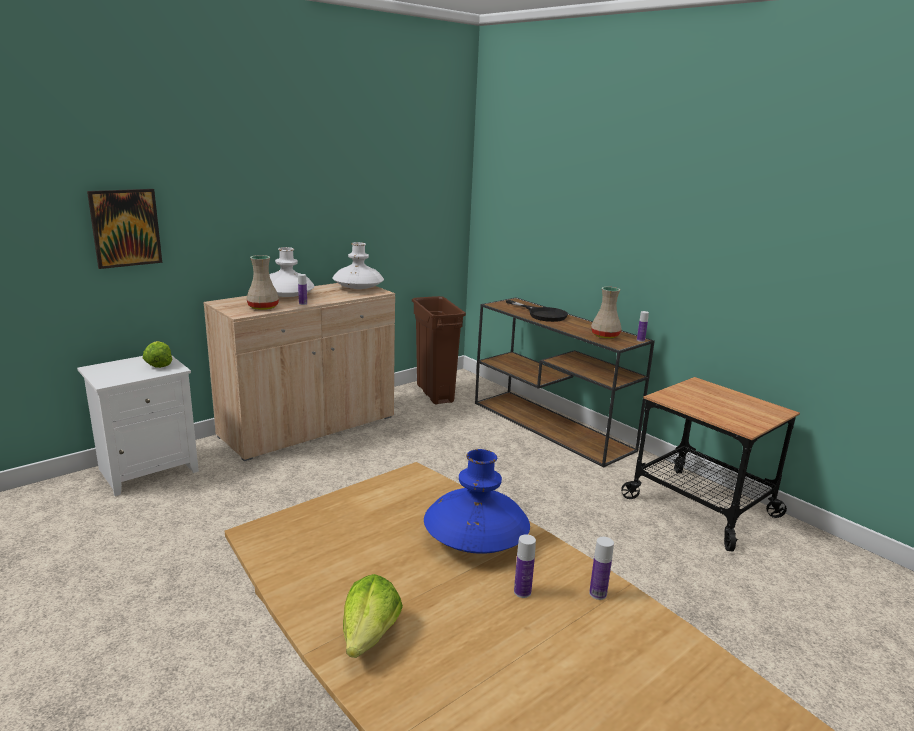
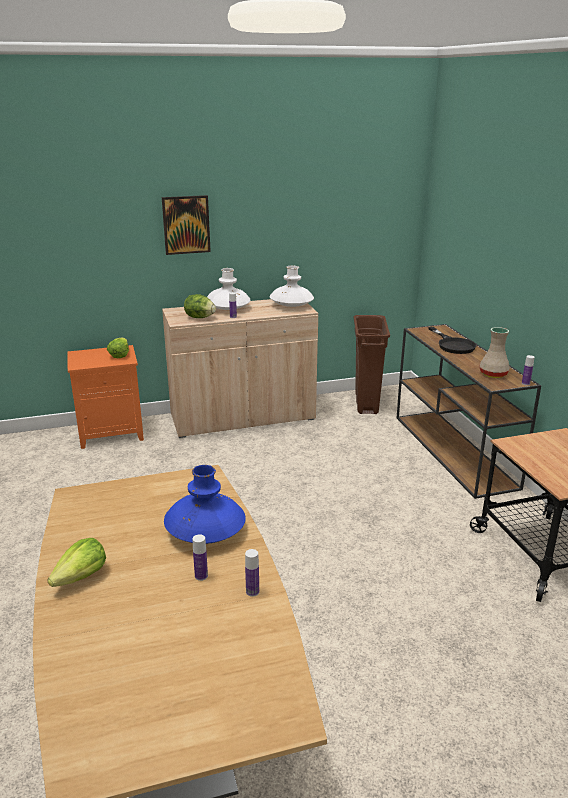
camera: 25 degrees right, 5 degrees up
(125, 228) = (104, 249): picture -> picture (186, 224)
(149, 469) = (112, 433): white nightstand -> orange nightstand
(262, 307) = (199, 317): beige vase -> lettuce

